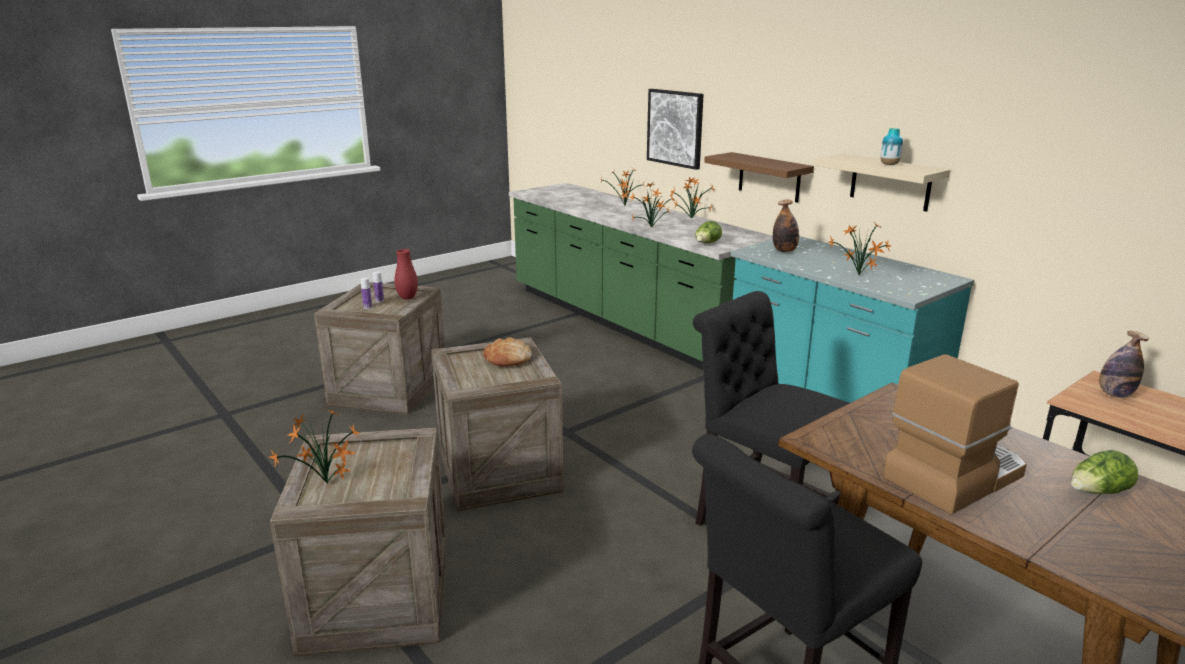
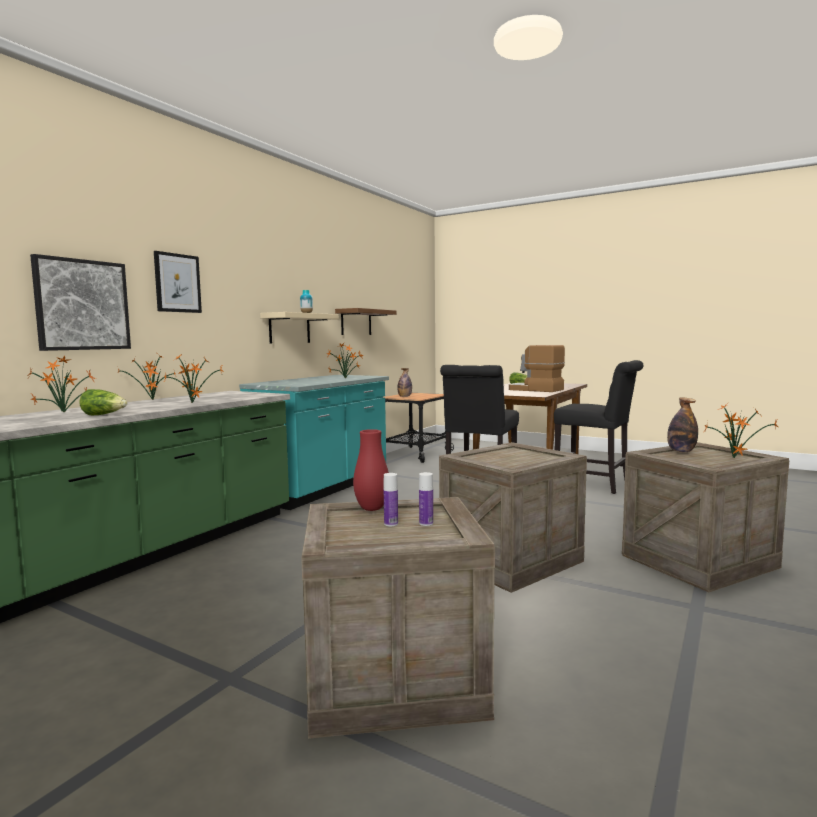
camera: 110 degrees left, 15 degrees down
(508, 358) = (492, 454): bread -> none
(707, 244) = (258, 395): lettuce -> lettuce (104, 415)
(747, 111) = (177, 283): none -> picture
(769, 177) = (207, 341): brown shelf -> brown shelf (356, 322)
(784, 251) = (293, 383): bottle -> bottle (681, 451)

